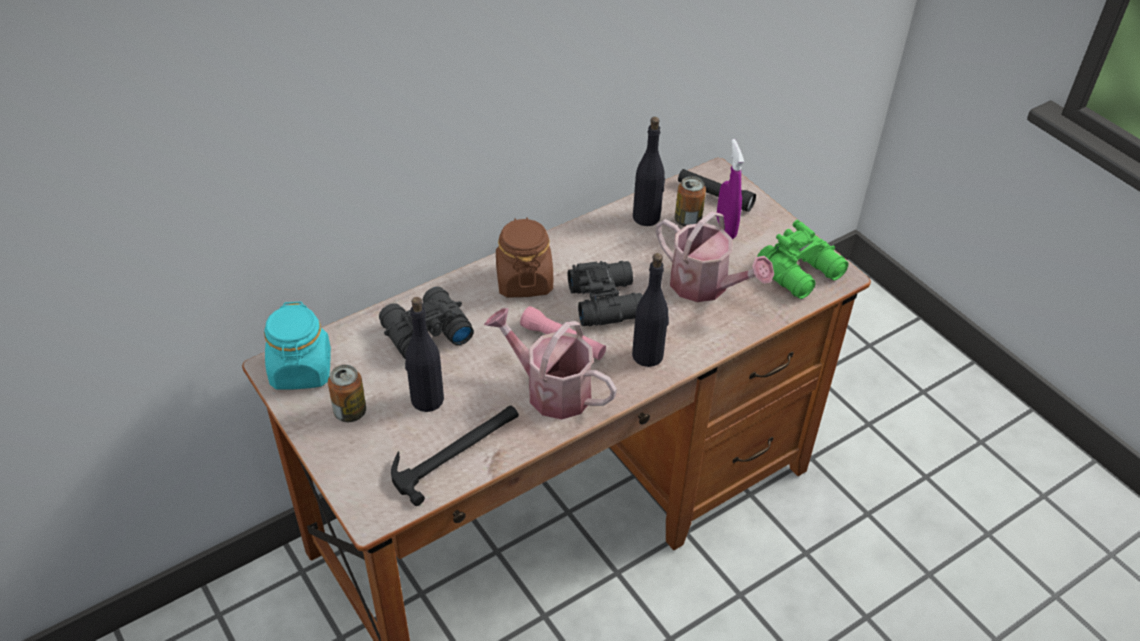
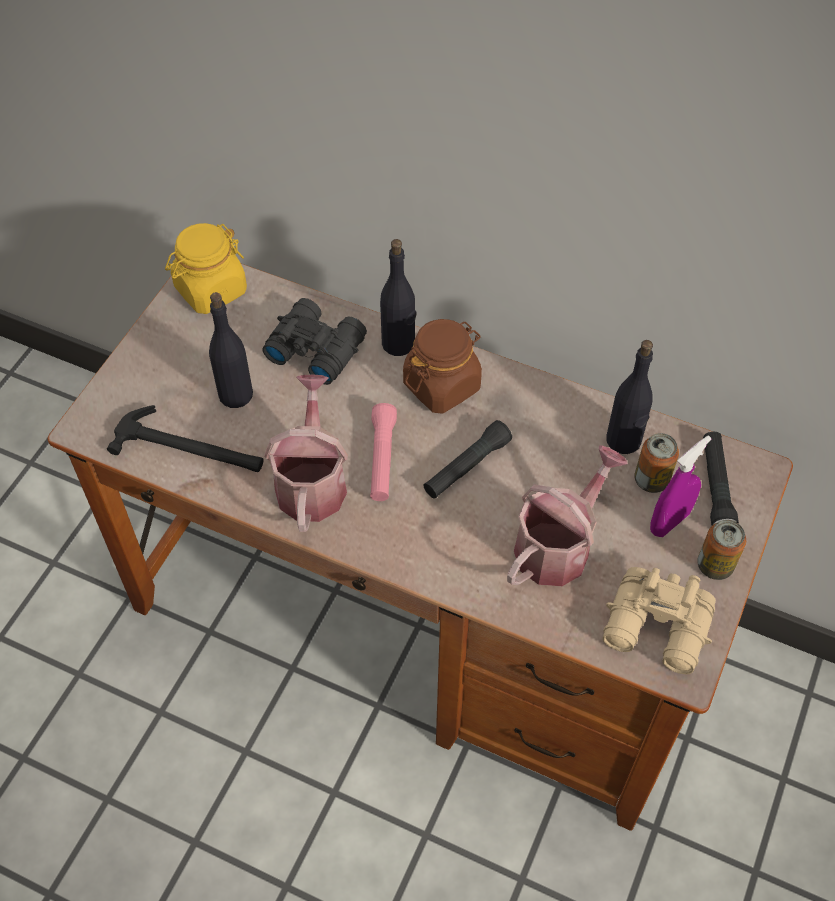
camera: 60 degrees right, 10 degrees up
(301, 370) = (210, 290): turquoise jar -> yellow jar
(350, 412) = (186, 349): can -> can (715, 565)
(606, 301) = (466, 467): black binoculars -> black flashlight
(648, 355) = (415, 540): black bottle -> black bottle (399, 344)
(706, 286) = (558, 545): watering can -> watering can turned 150 degrees counterclockwise
(802, 272) = (658, 630): green binoculars -> beige binoculars

